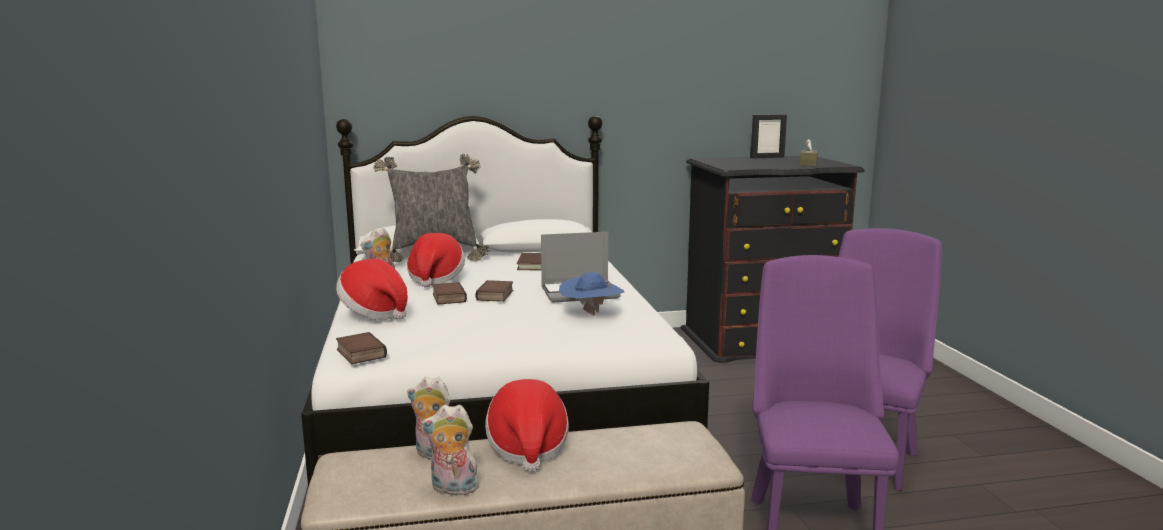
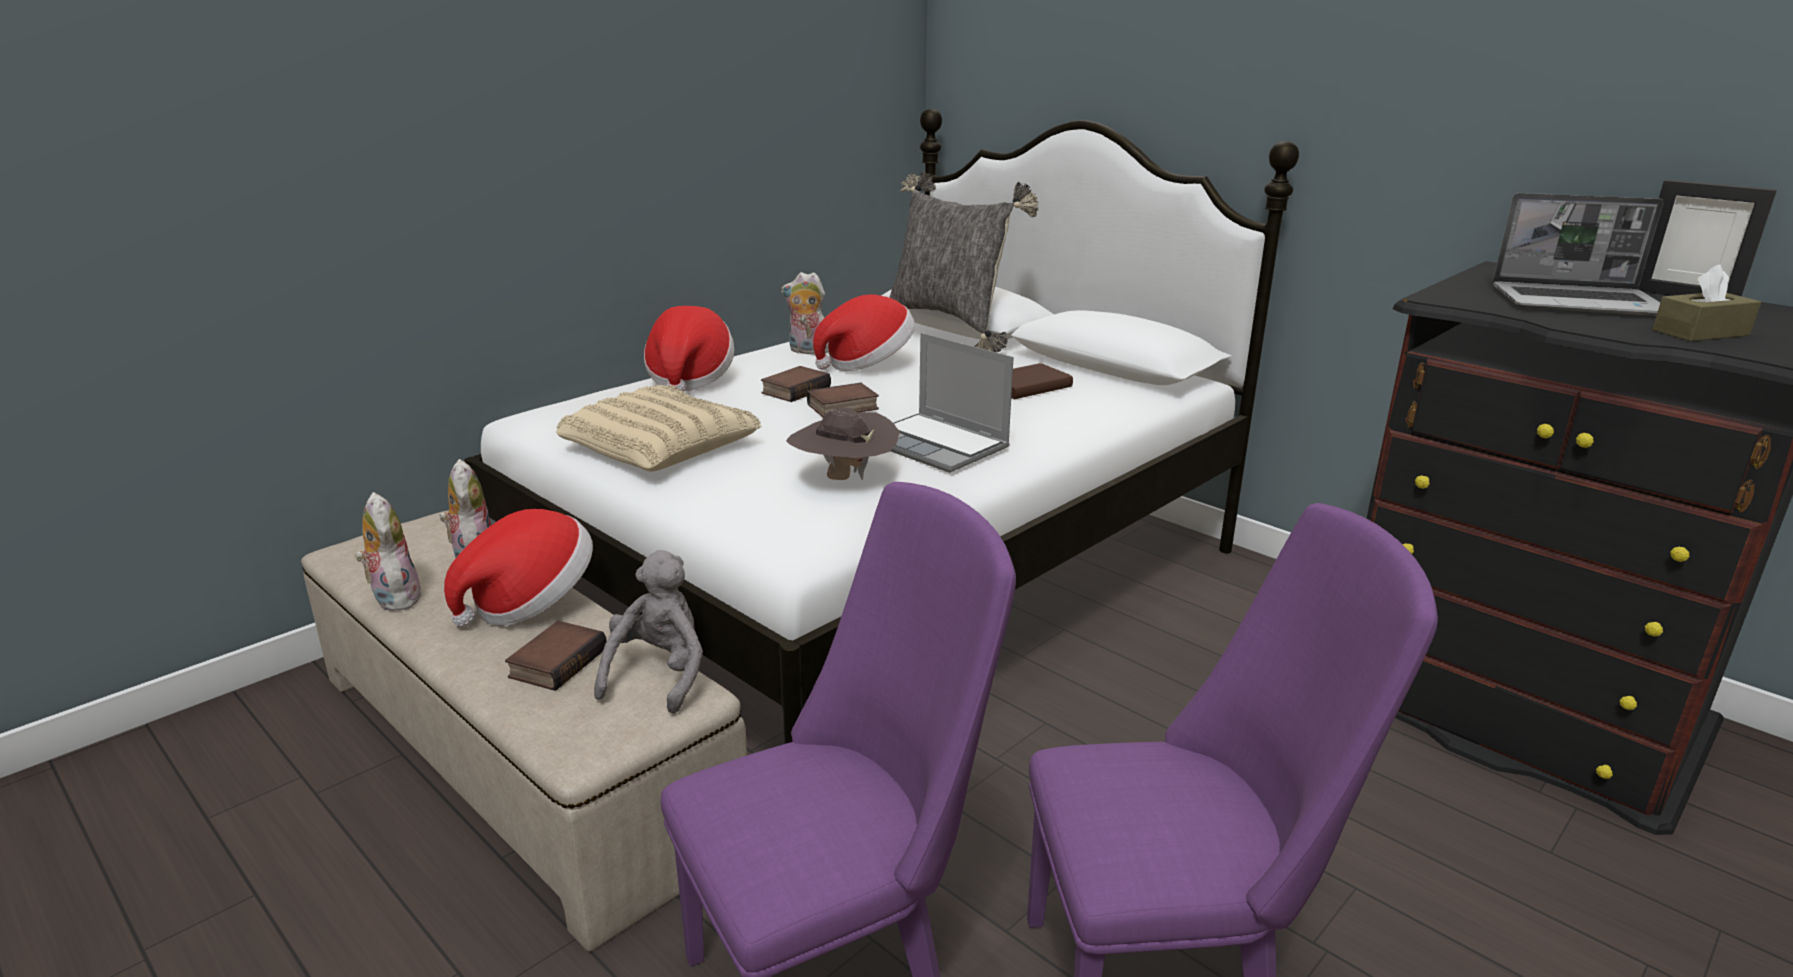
camera: 55 degrees right, 10 degrees up
(359, 353) = (548, 414): book -> book (556, 662)
(474, 339) = (661, 447): none -> beige pillow
(591, 315) = (843, 479): blue hat -> brown hat
(659, 430) = (659, 675): none -> grey plush toy
(759, 163) = (1578, 302): none -> laptop

